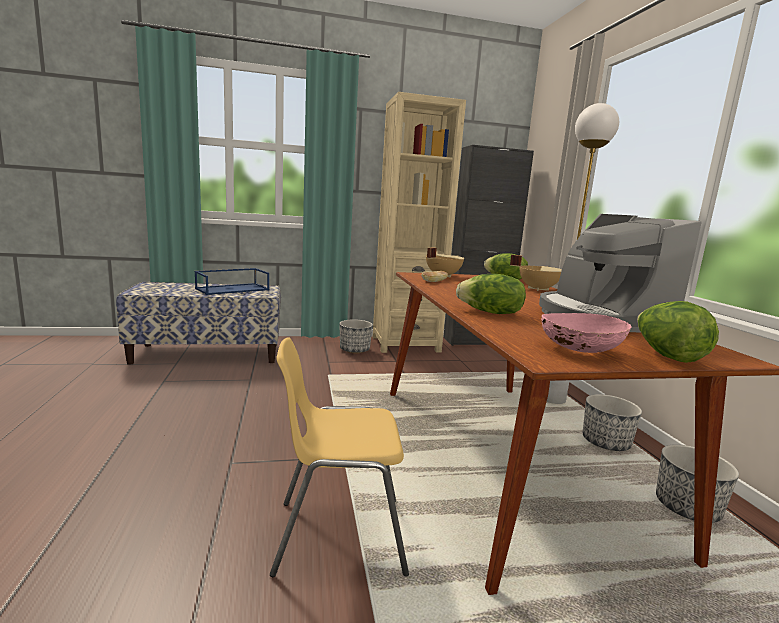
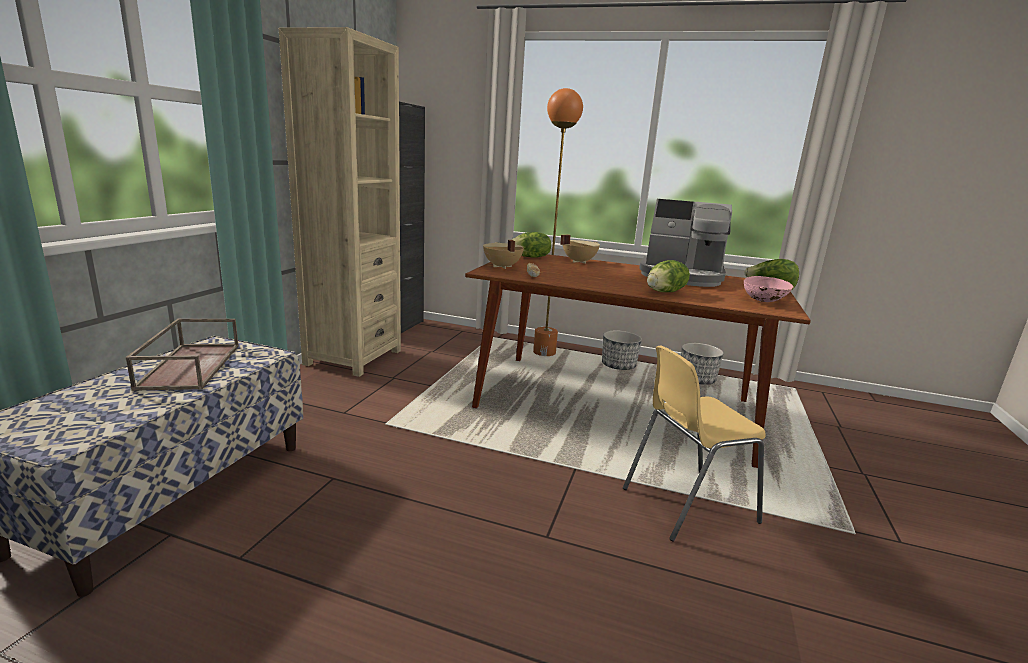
camera: 60 degrees left, 5 degrees up
(233, 289) = (189, 365): blue tray -> brown tray
(338, 535) = (686, 504): yellow chair -> yellow chair turned 45 degrees clockwise
(355, 350) = (330, 387): planter -> none
(552, 399) = (544, 352): white floor lamp -> orange floor lamp

